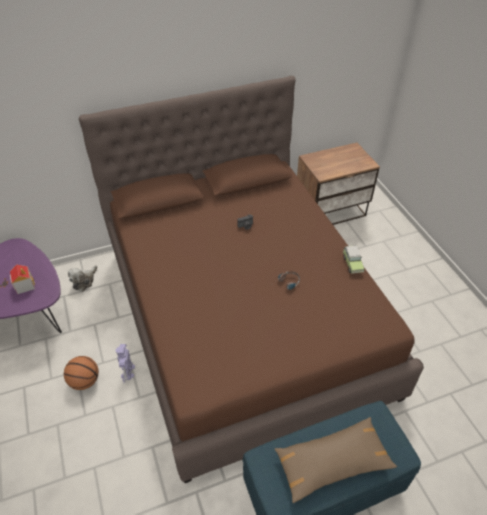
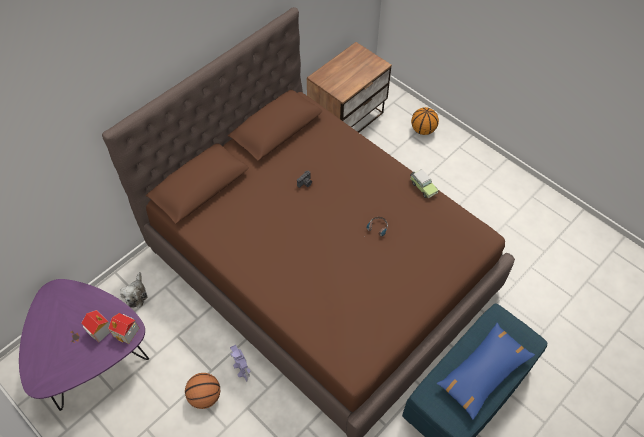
camera: 25 degrees left, 10 degrees up
(42, 295) = (126, 332): none -> toy house
(332, 462) = (483, 373): brown pillow -> blue pillow
(396, 239) = (423, 129): none -> basketball

